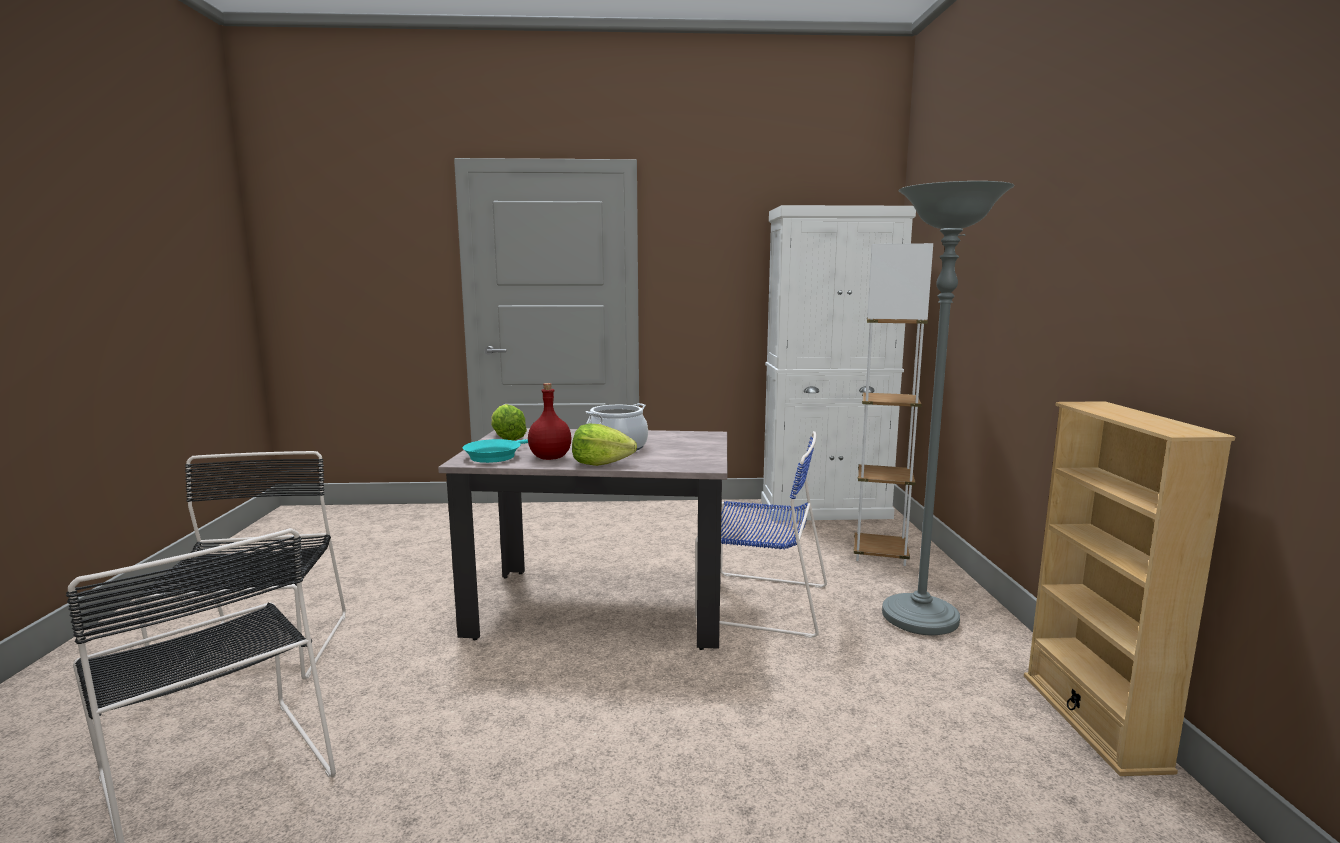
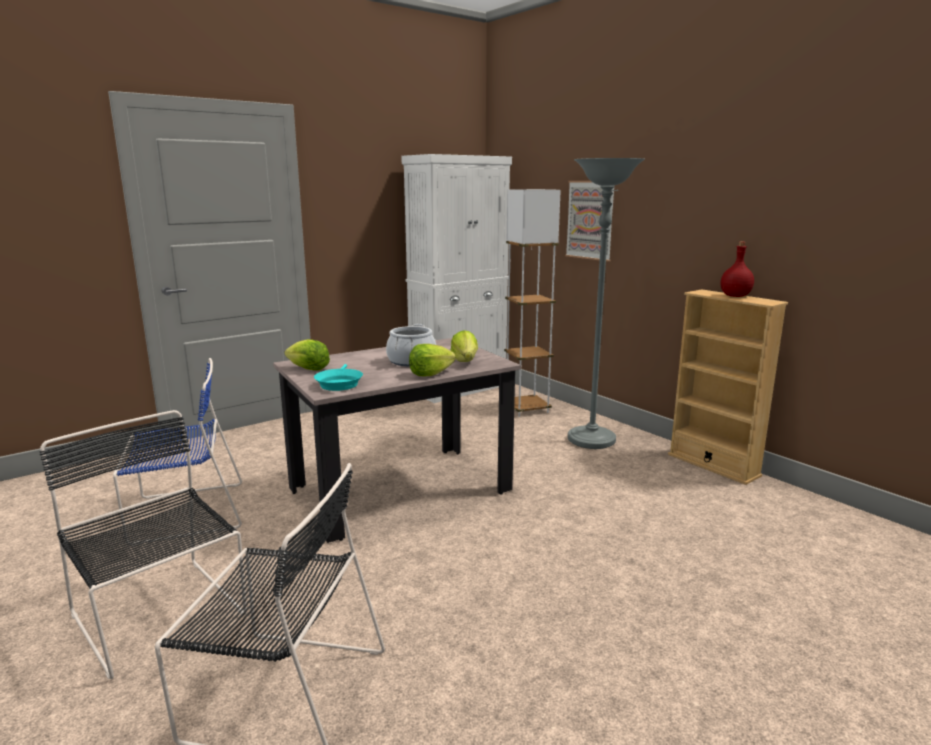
camera: 35 degrees left, 5 degrees up
(549, 458) = (383, 377): red bottle -> red bottle (735, 296)
(671, 457) = (465, 361): none -> lettuce
(758, 602) = (496, 457): blue chair -> blue chair (184, 513)
(989, 289) = (590, 220): none -> picture

